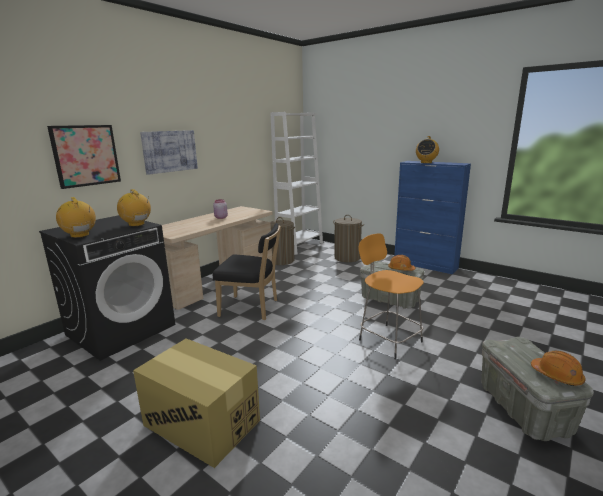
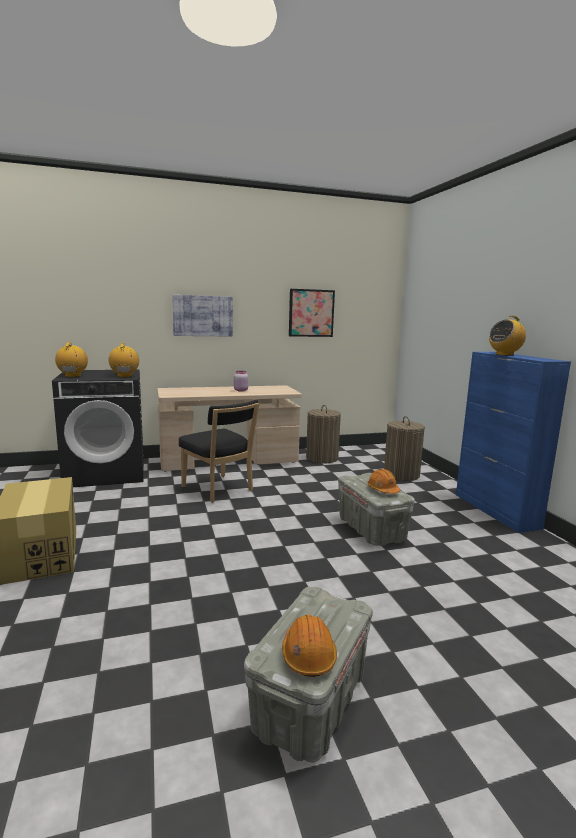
camera: 35 degrees right, 5 degrees down
(86, 155) = (116, 312): picture -> picture (311, 313)
(300, 246) = (367, 450): white bookcase -> none
(388, 340) = (292, 564): orange stool -> none

